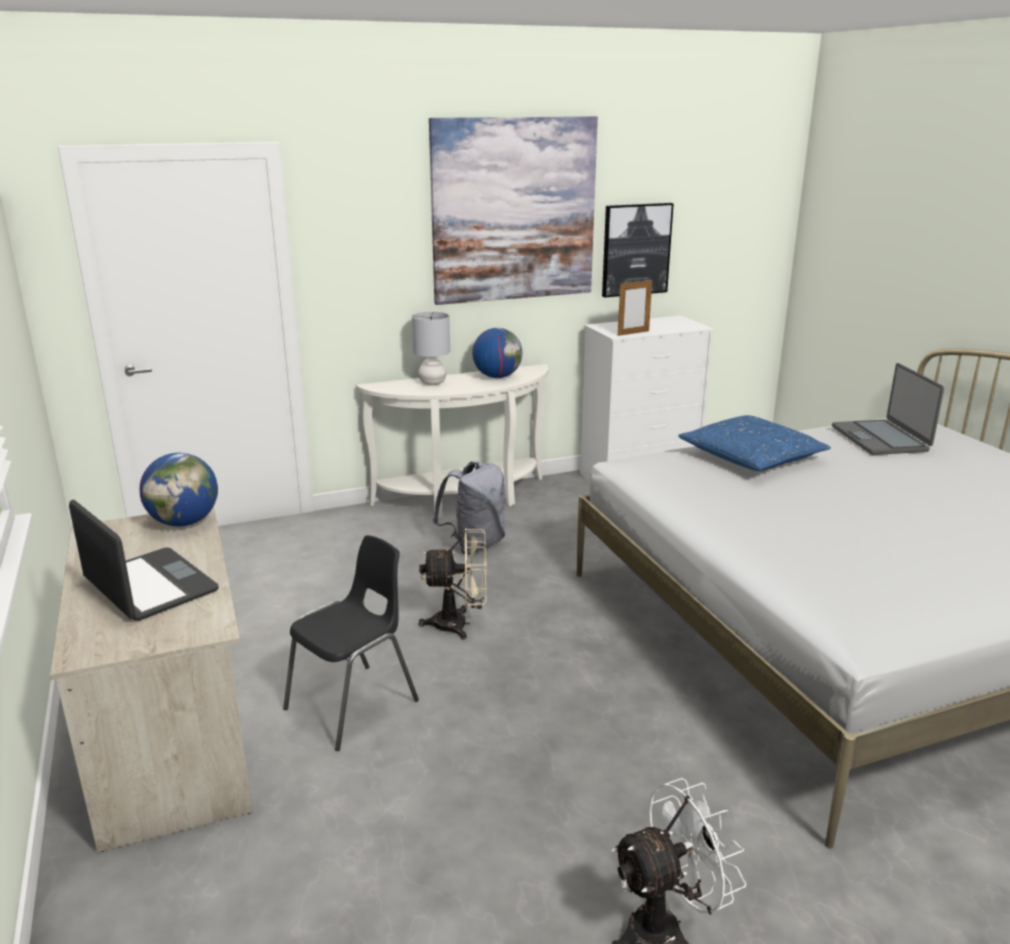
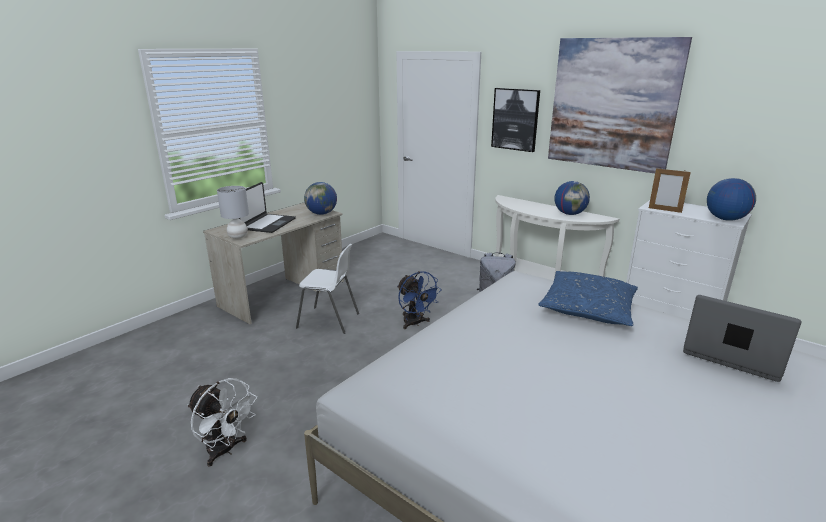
camera: 60 degrees right, 0 degrees up
(354, 705) = (329, 320): black chair -> white chair
(432, 383) = (530, 205): grey table lamp -> grey table lamp (238, 237)
(459, 624) = (415, 323): beige fan -> blue fan
(636, 249) = (716, 149): picture -> picture (515, 119)
(686, 326) = (725, 219): none -> globe
(880, 439) = (732, 354): laptop -> laptop turned 75 degrees clockwise

